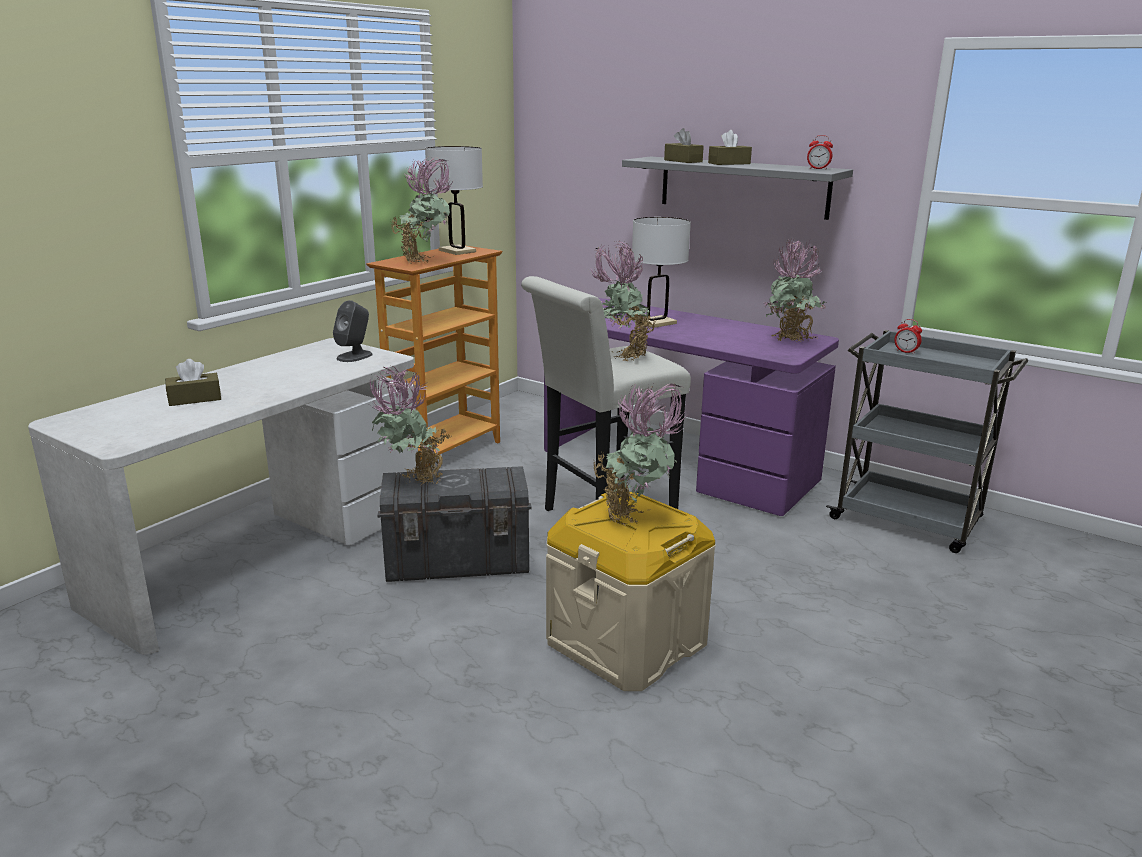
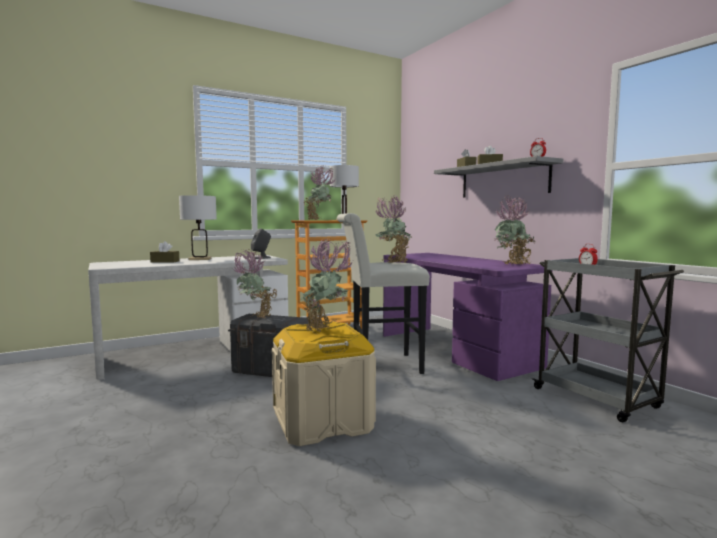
camera: 25 degrees right, 15 degrees down
(656, 323) = (442, 258): white table lamp -> white table lamp (200, 259)

